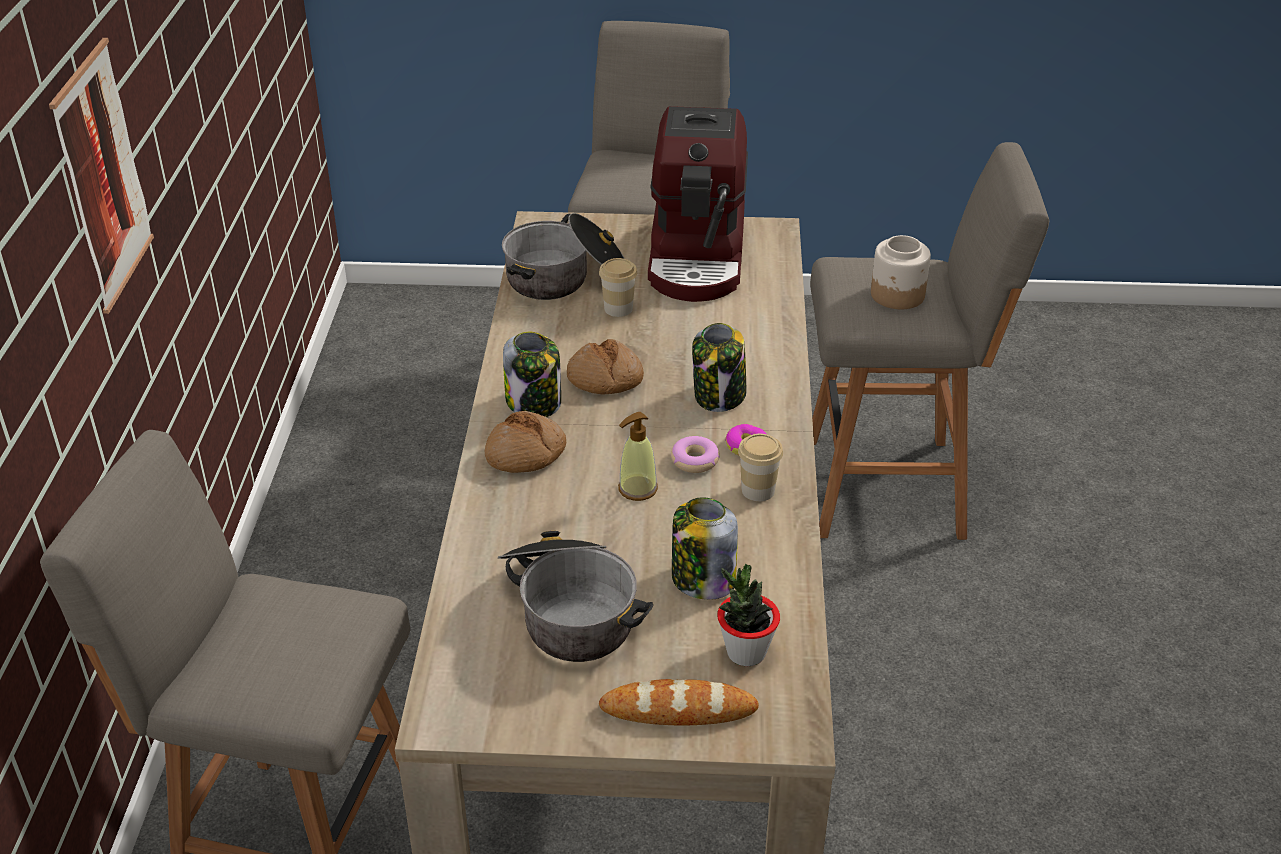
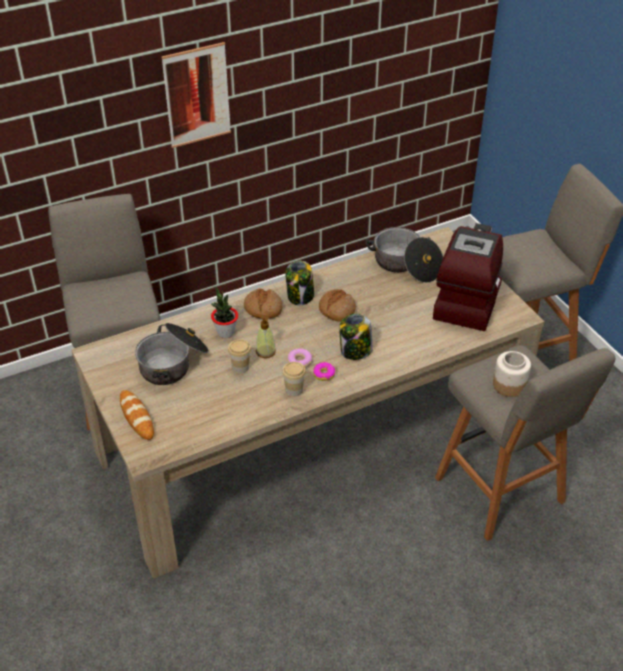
camera: 60 degrees right, 5 degrees up
(618, 309) = (396, 291): cup -> cup (240, 367)
(698, 258) = (466, 300): coffee machine -> coffee machine turned 135 degrees clockwise
(702, 580) = (219, 394): jar -> none
(746, 653) = (182, 425): potted plant -> potted plant (225, 332)

